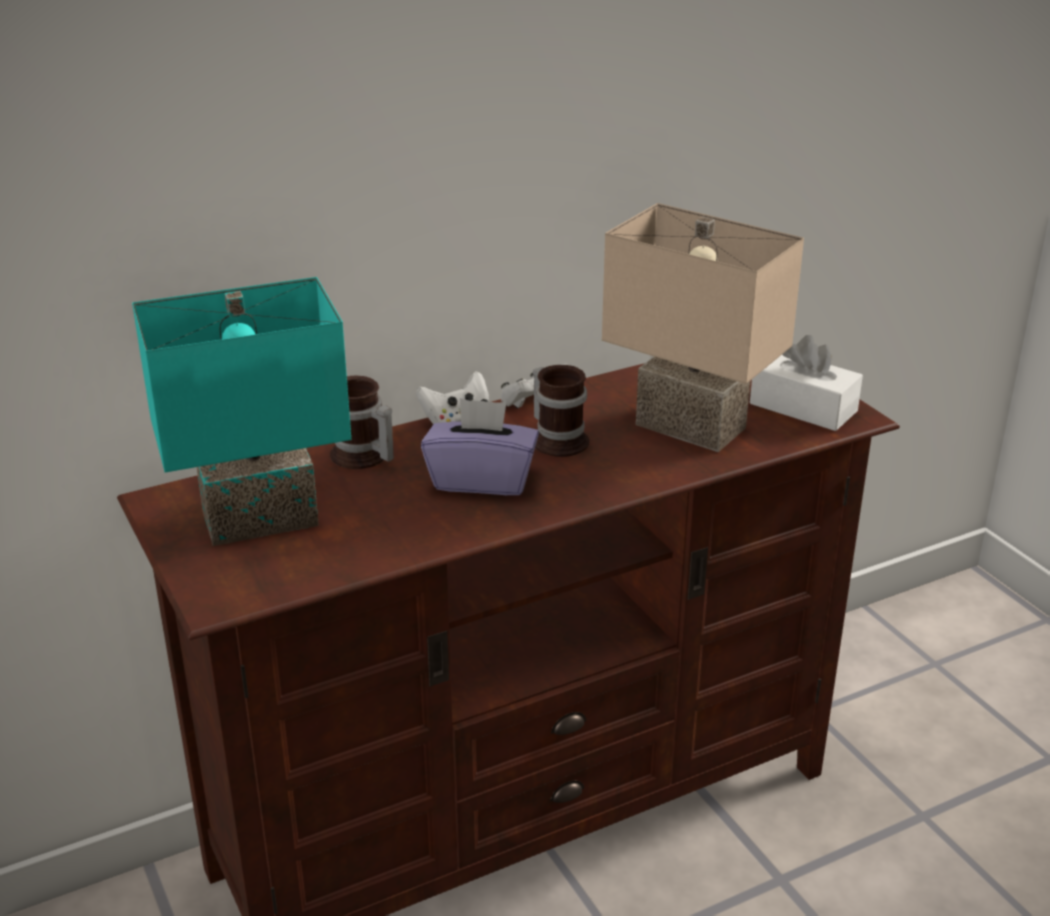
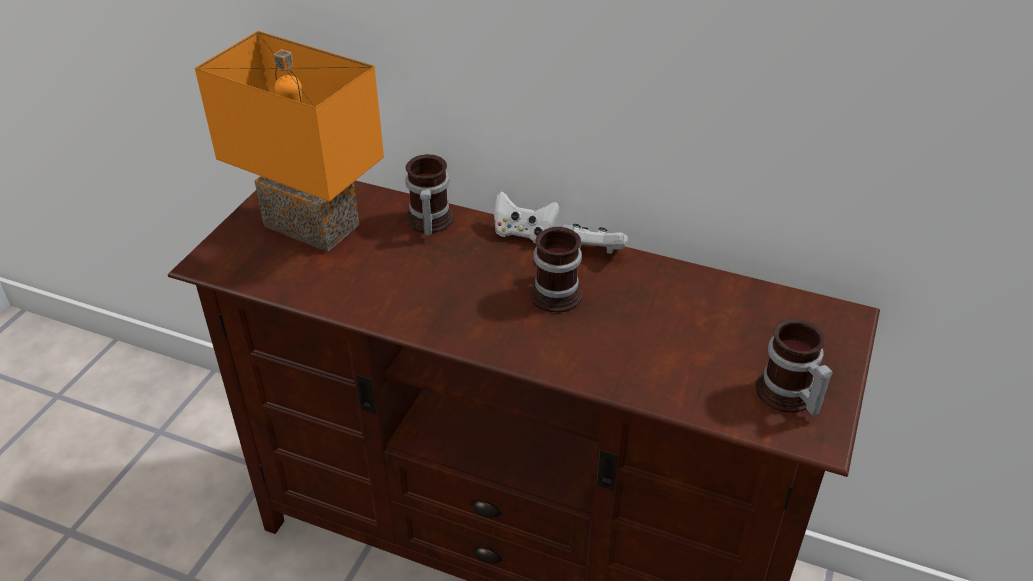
camera: 50 degrees right, 10 degrees up
(259, 522) = (307, 227): turquoise table lamp -> orange table lamp
(482, 479) = (461, 287): purple tissue box -> none
(694, 425) = (672, 348): beige table lamp -> none
(803, 407) = (786, 396): white tissue box -> mug

